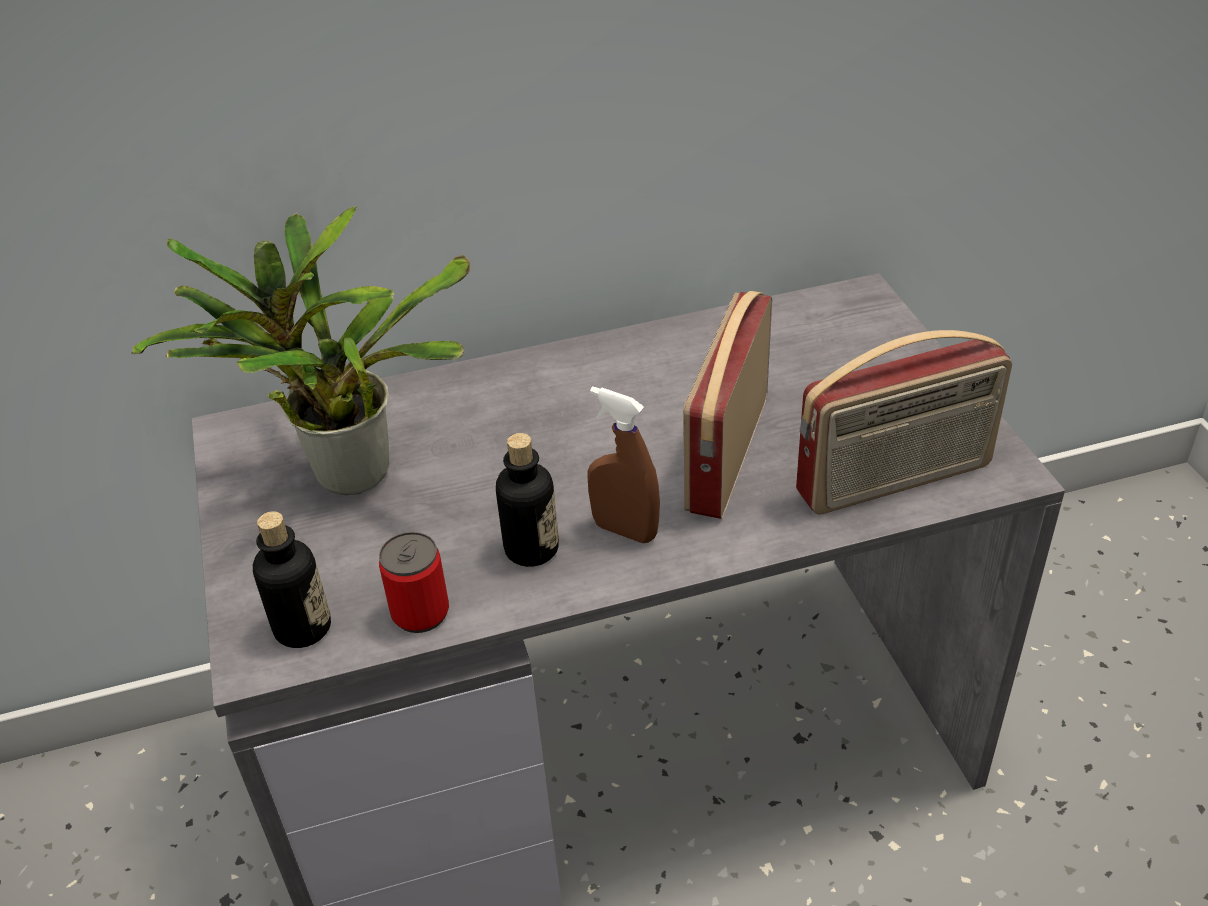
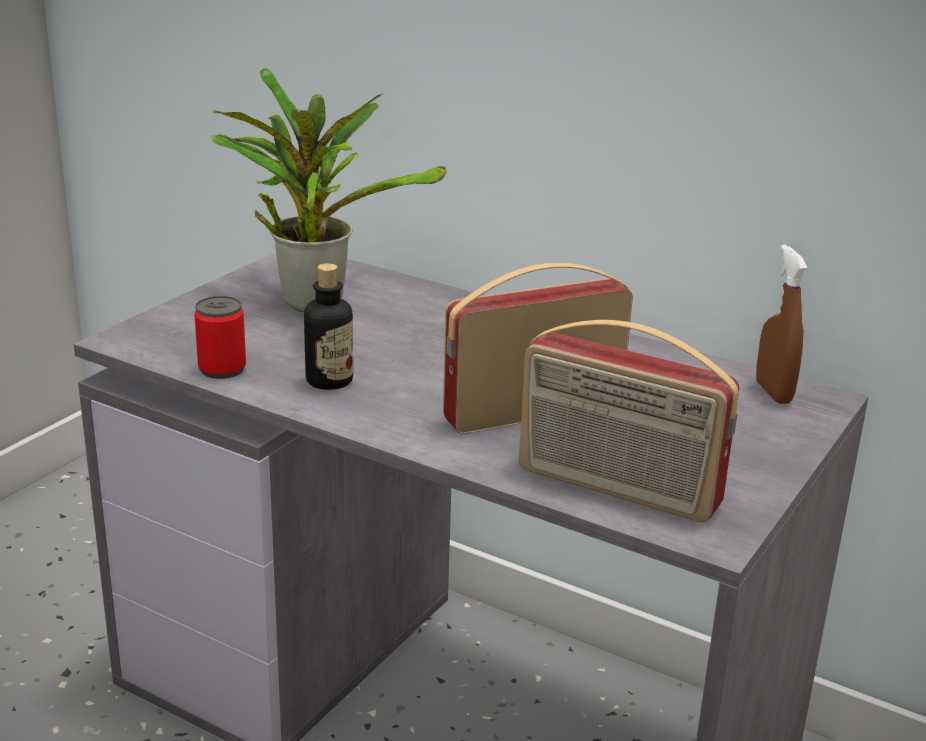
camera: 45 degrees right, 15 degrees down
(303, 628) = (163, 341): bottle -> none
(625, 530) = (394, 404): brown spray bottle -> brown spray bottle (773, 392)

